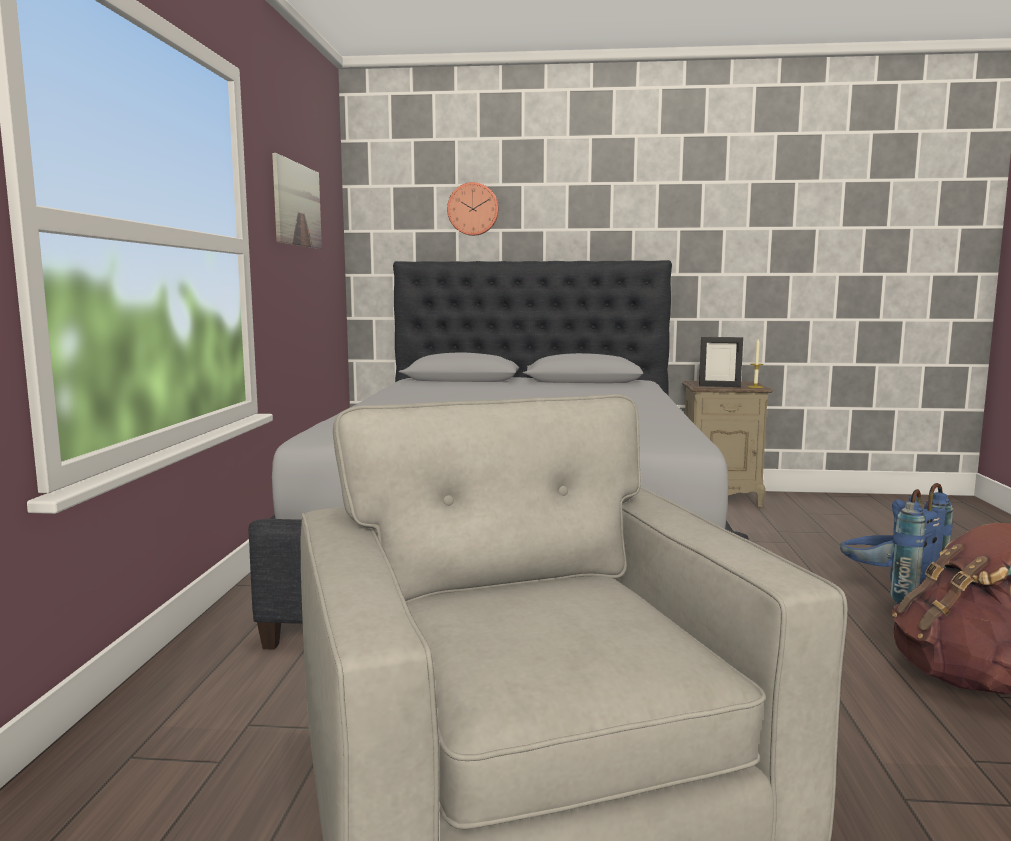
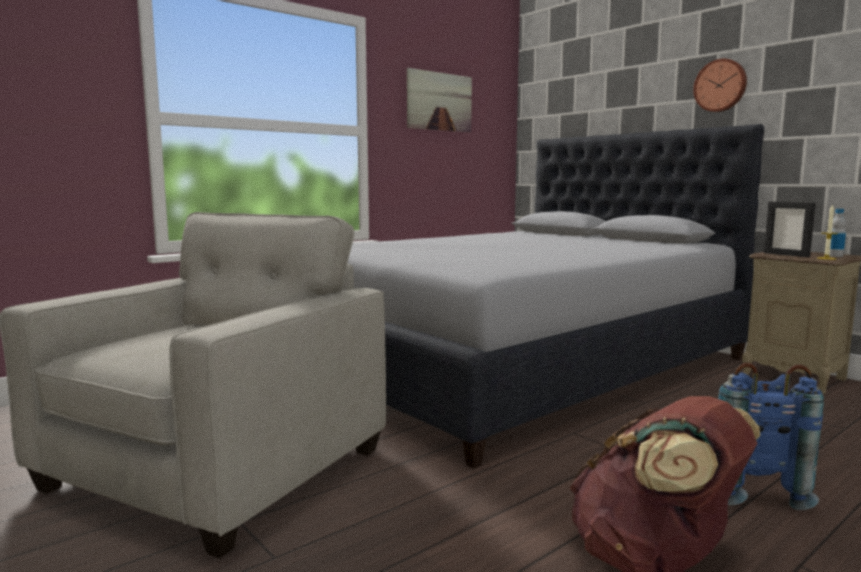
camera: 45 degrees right, 0 degrees up
(473, 209) = (600, 92): wall clock -> wall clock (720, 85)
(746, 383) = (834, 255): none -> bottle

